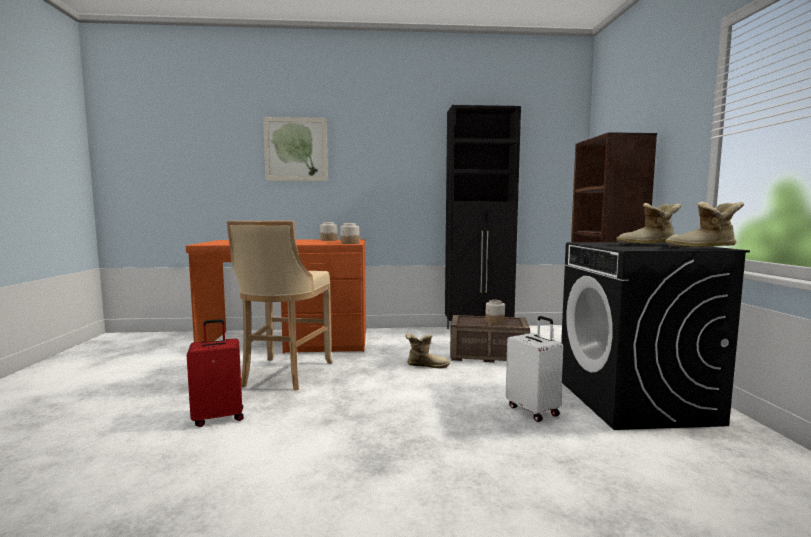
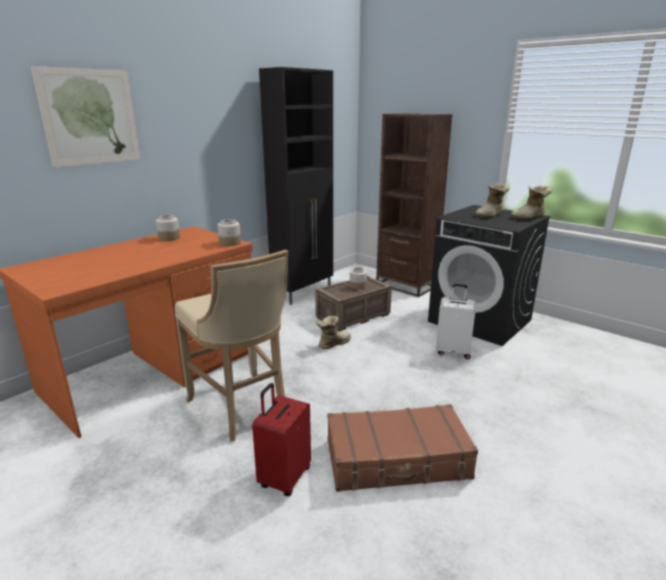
camera: 45 degrees left, 15 degrees up
(297, 450) = (397, 460): none -> brown suitcase

